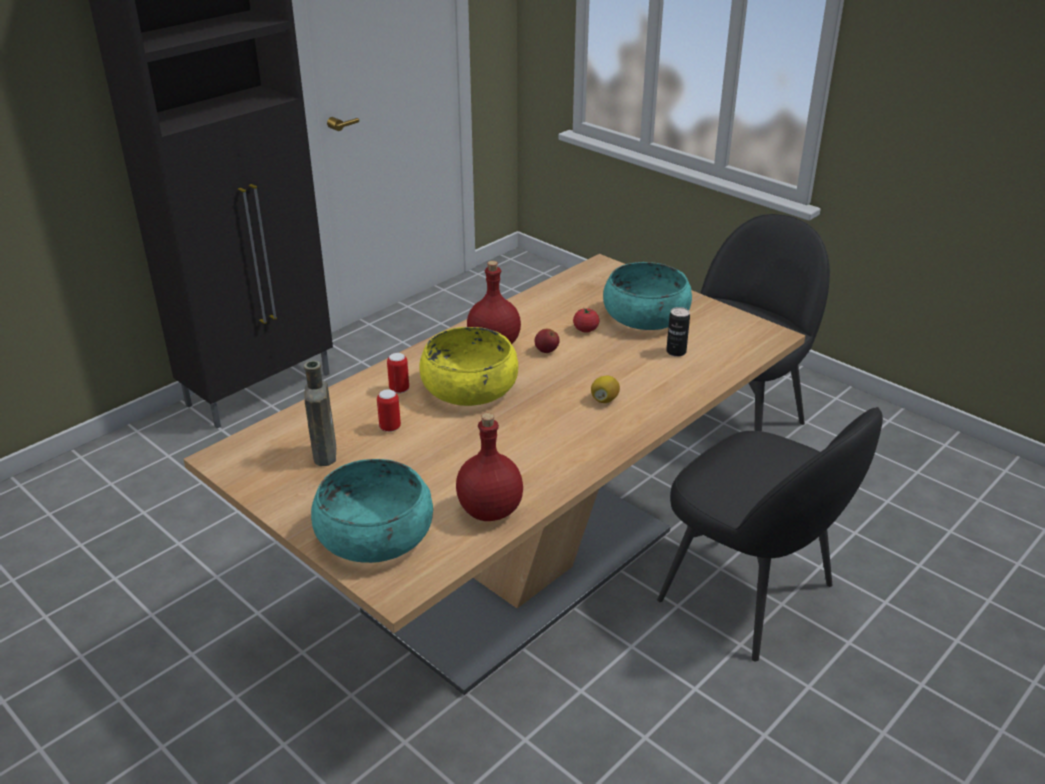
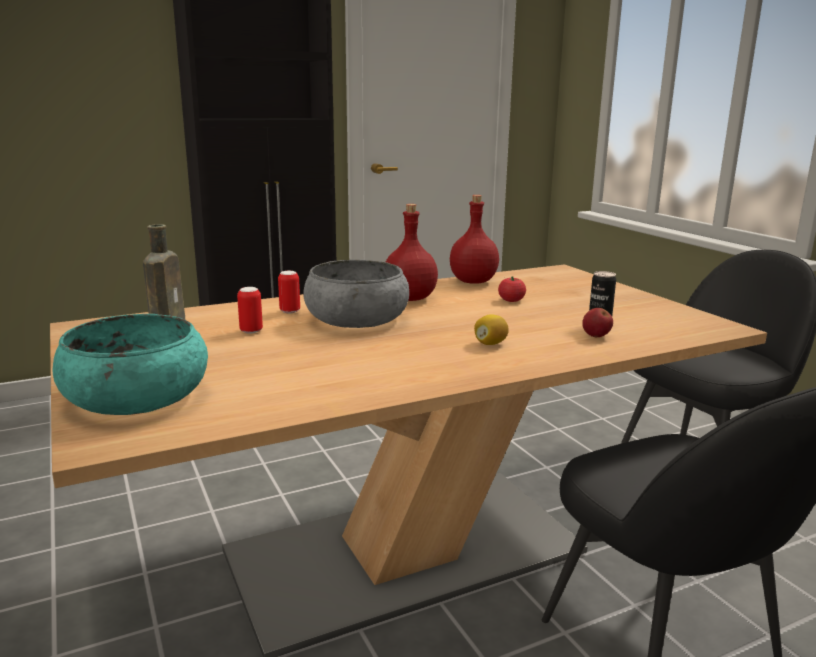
camera: 20 degrees right, 15 degrees down
(469, 388) = (356, 319): yellow bowl -> grey bowl
(490, 510) = (279, 400): red bottle -> red bottle (473, 281)
(546, 351) = (458, 307): apple -> apple (596, 336)
(645, 316) = (582, 300): turquoise bowl -> none

